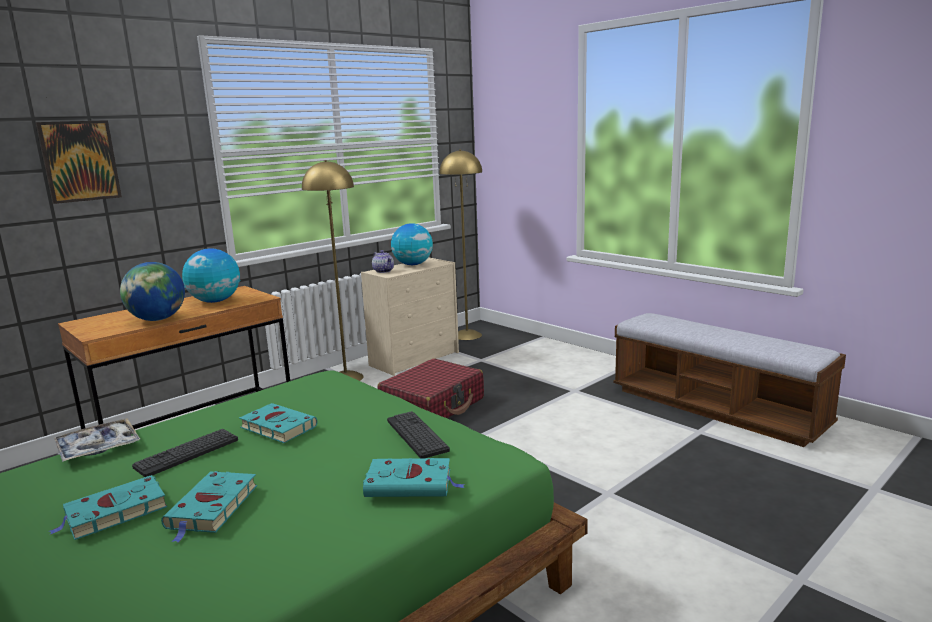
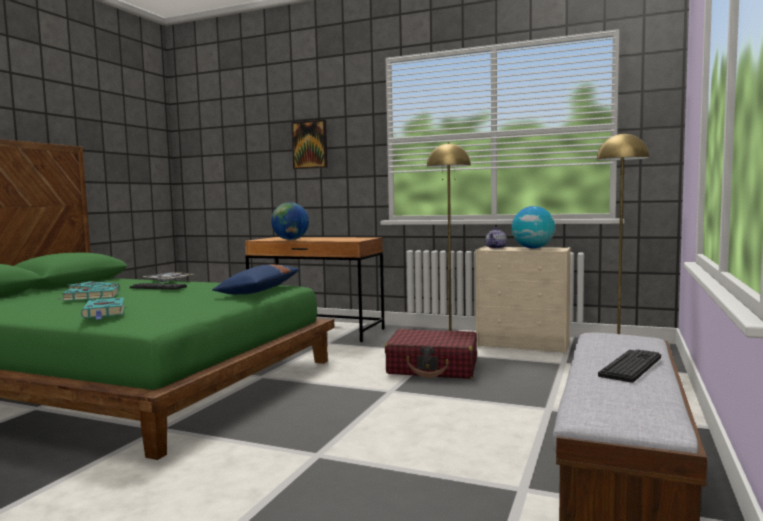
camera: 65 degrees right, 10 degrees down
(215, 301) = (337, 239): globe -> none
(276, 427) = (196, 291): turquoise book -> none
(337, 392) = (260, 291): none -> blue pillow
(417, 435) = (180, 305): keyboard -> keyboard (631, 366)

